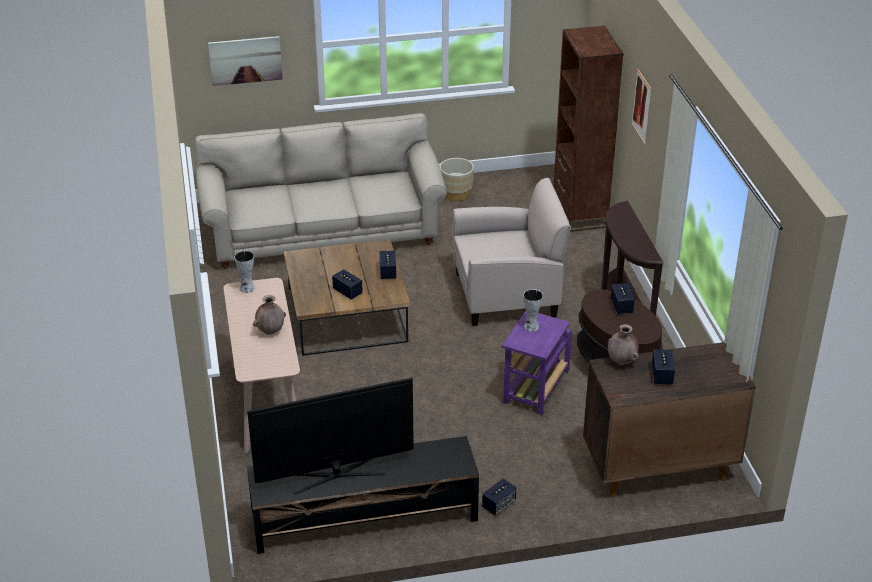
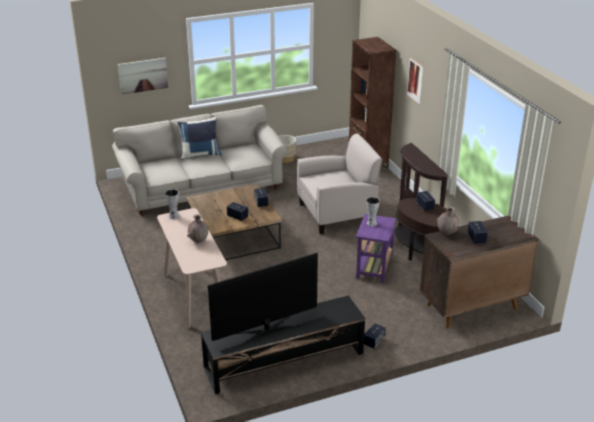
camera: 10 degrees left, 5 degrees down
(320, 183) = (200, 154): none -> blue pillow

